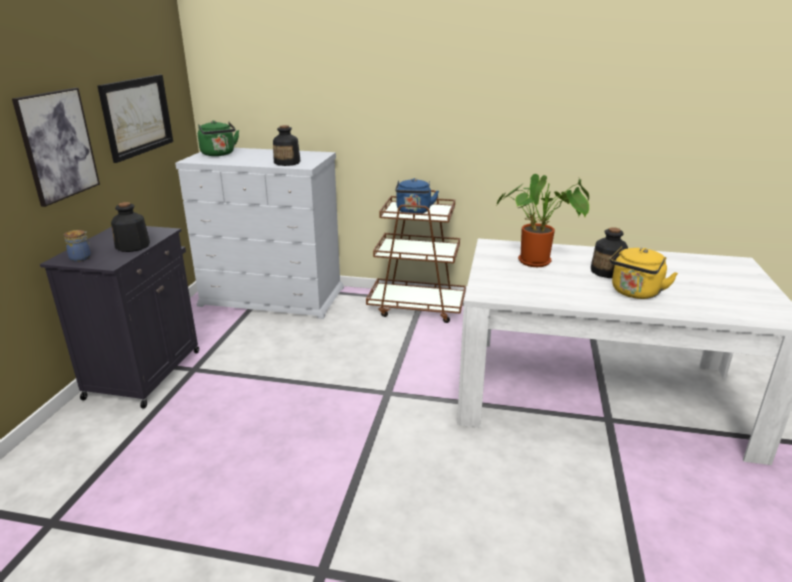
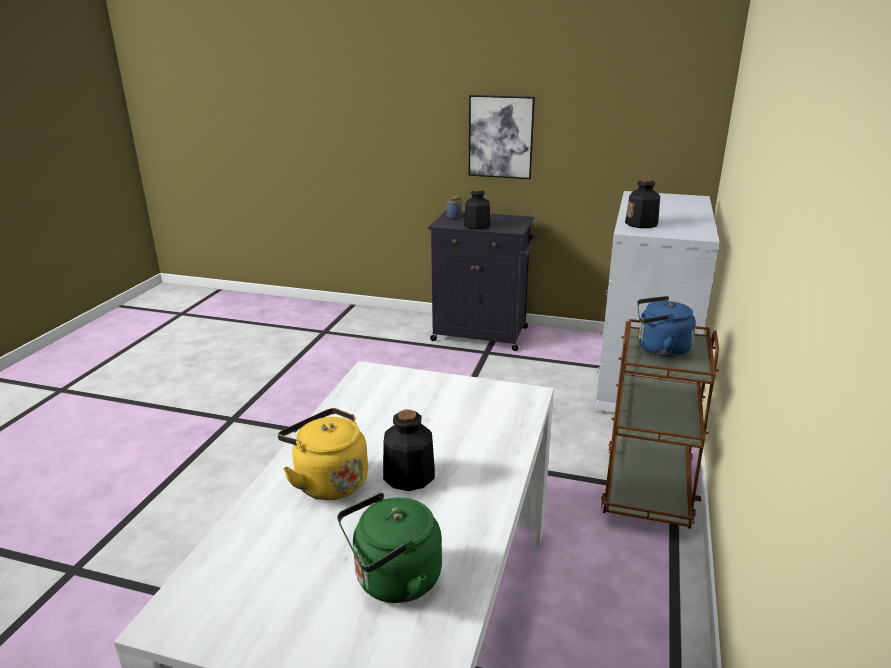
camera: 95 degrees right, 0 degrees up
(137, 116) = (610, 136): picture -> none
(219, 154) = (668, 200): green kettle -> green kettle (393, 581)
(538, 262) = (456, 422): potted plant -> none

